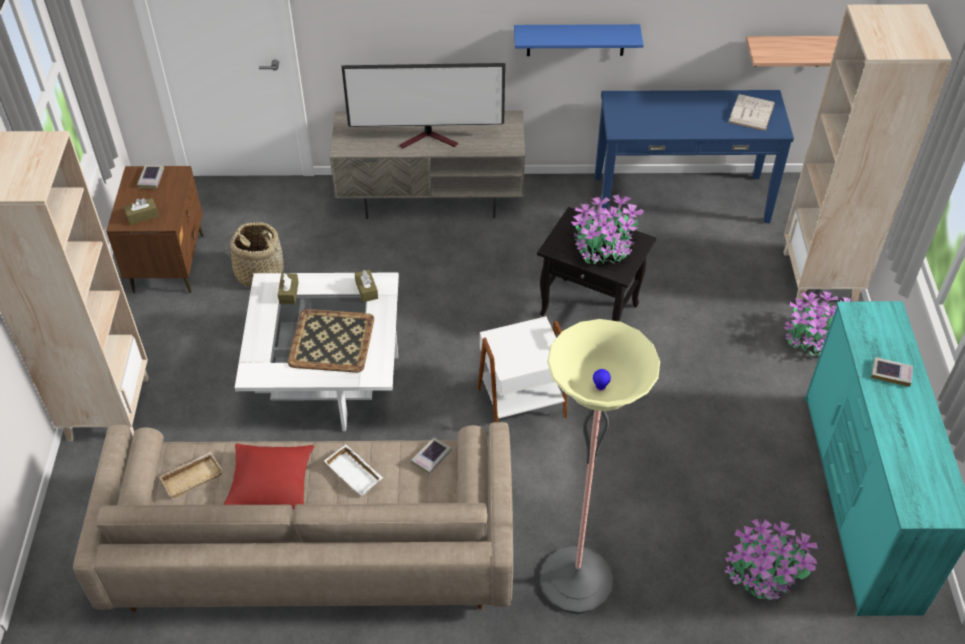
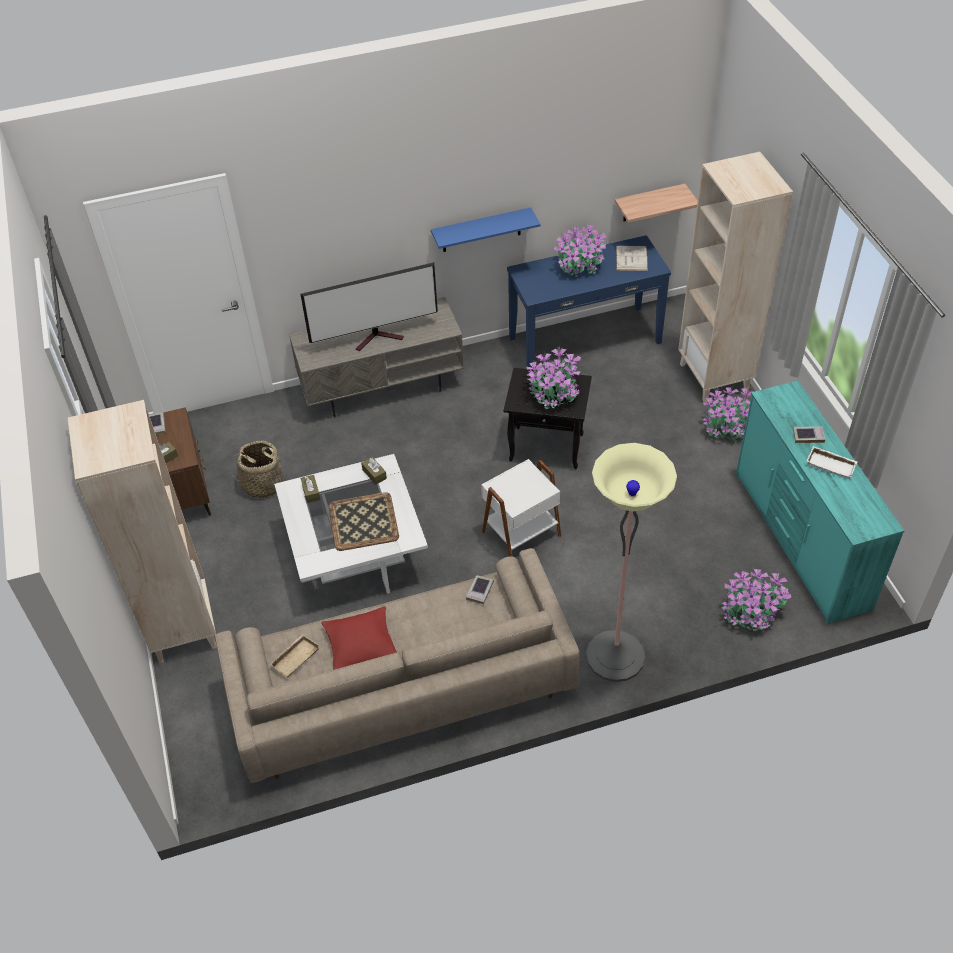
camera: 15 degrees left, 0 degrees up
(355, 473) = (425, 619): white tray -> white tray (831, 464)
(686, 106) = (579, 265): none -> potted plant

